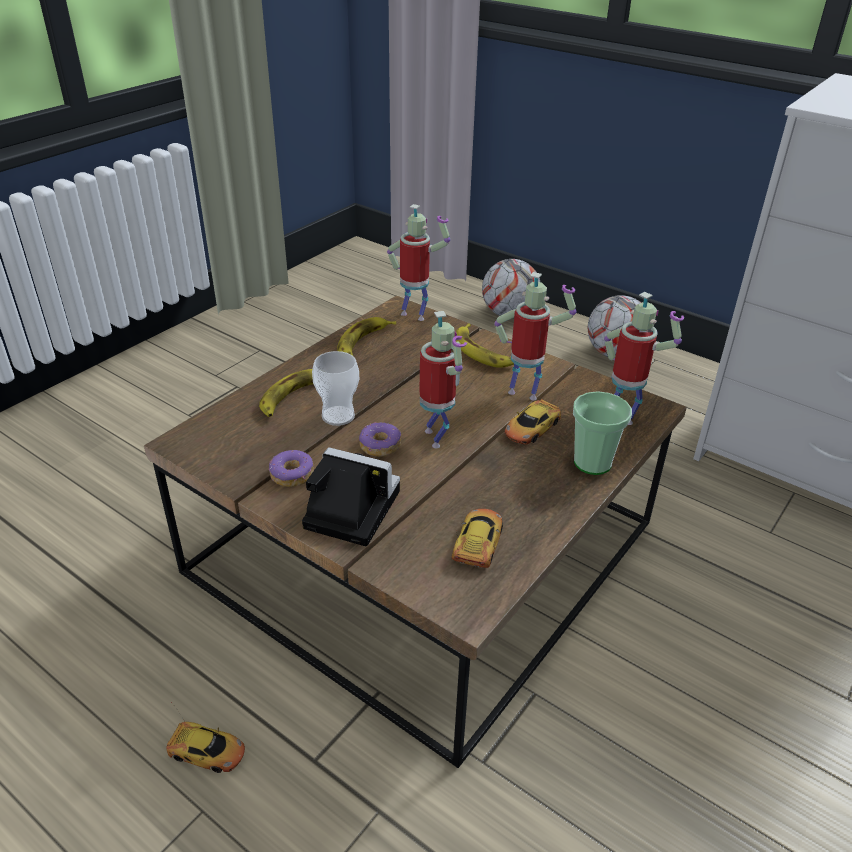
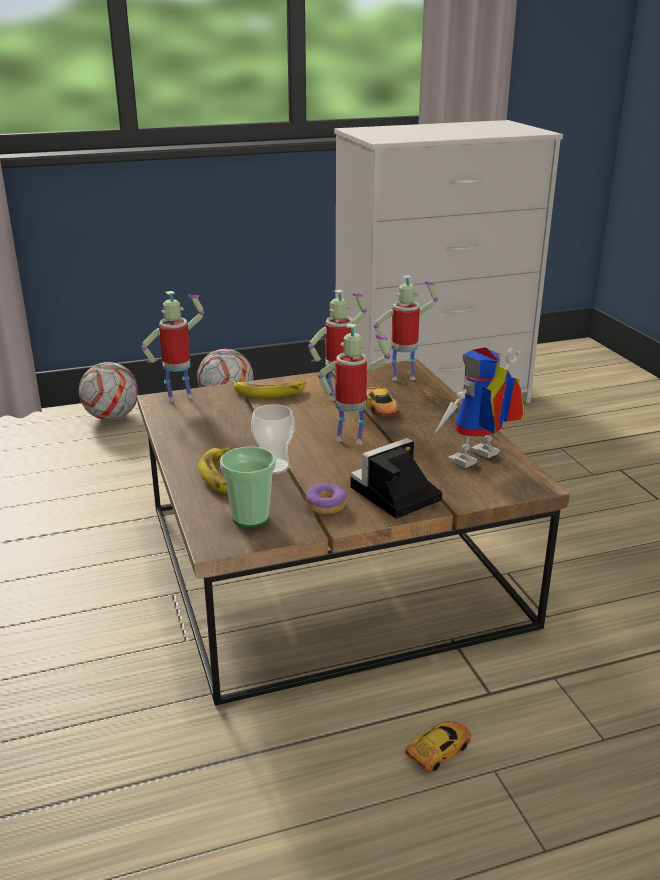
camera: 55 degrees left, 10 degrees down
(363, 343) = (188, 428): banana -> none
(380, 446) = (333, 462): donut -> none
(478, 542) = (477, 462): toy car -> toy robot
(592, 463) = (439, 402): cup -> cup (250, 517)

